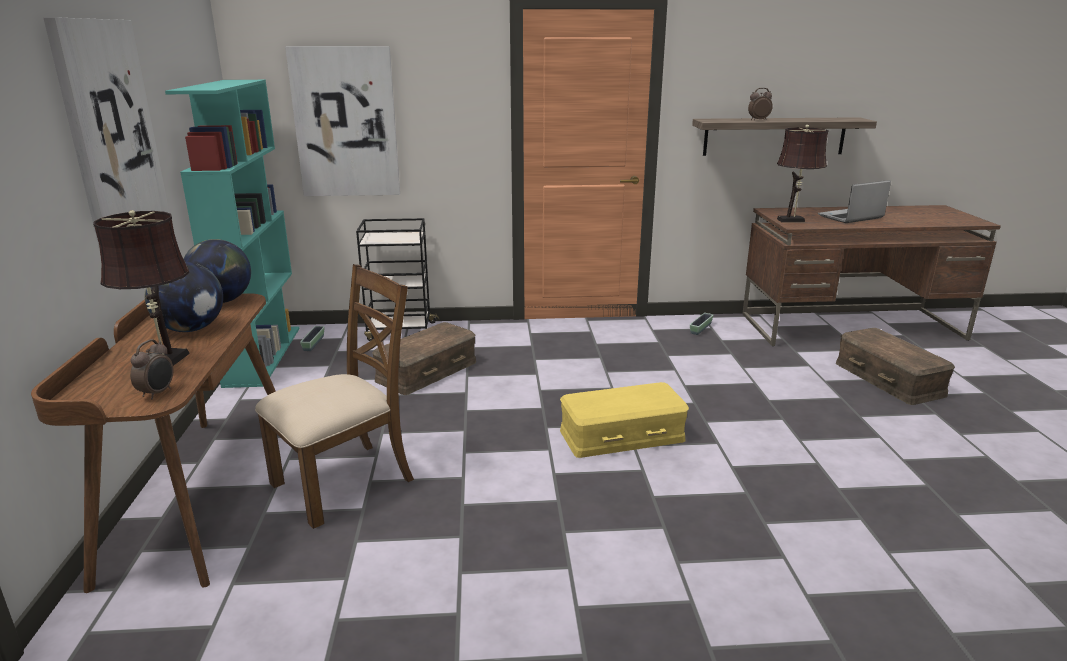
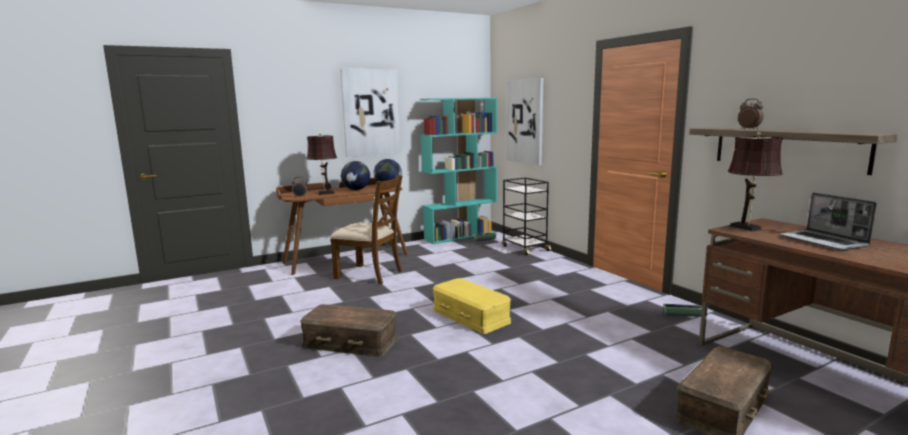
camera: 65 degrees right, 10 degrees down
(426, 371) = (487, 263): brown storage box -> brown storage box (351, 342)
(850, 217) = (824, 241): laptop -> laptop turned 150 degrees counterclockwise

